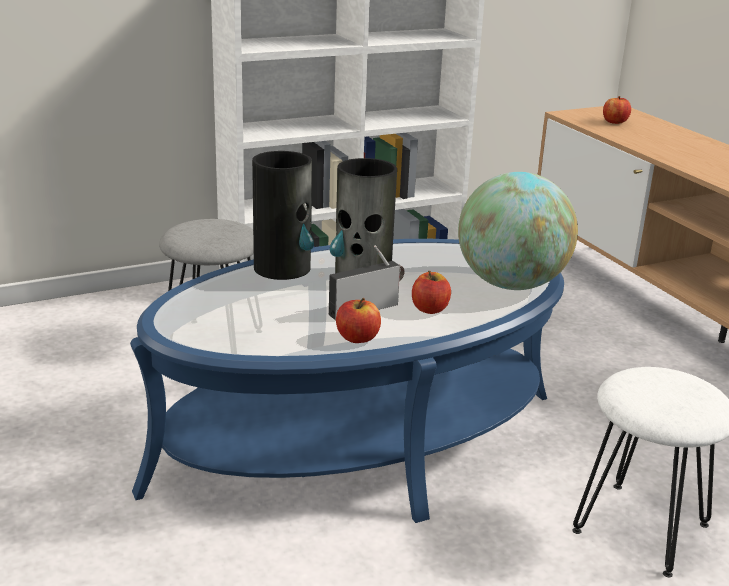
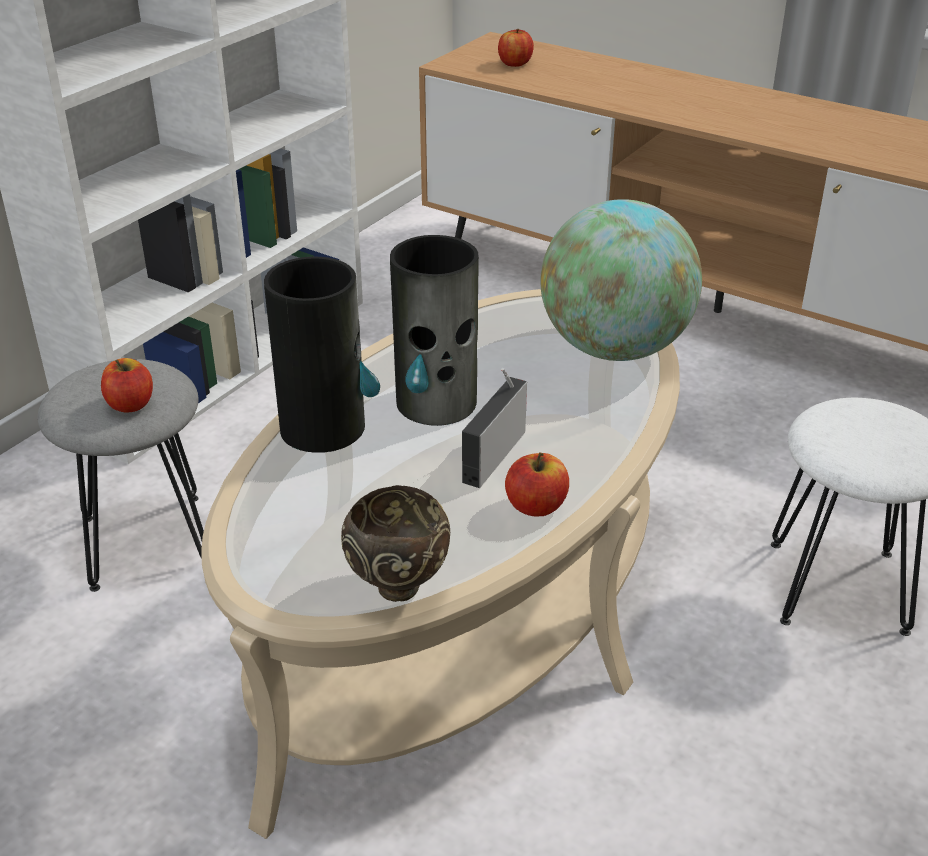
camera: 30 degrees left, 10 degrees up
(232, 344) = (398, 585): none -> brown bowl
(358, 441) = (464, 612): blue coffee table -> beige coffee table
(430, 309) = (567, 423): apple -> apple (130, 404)

